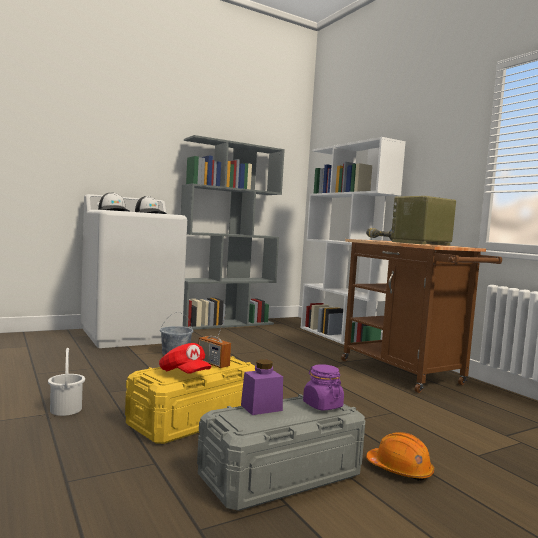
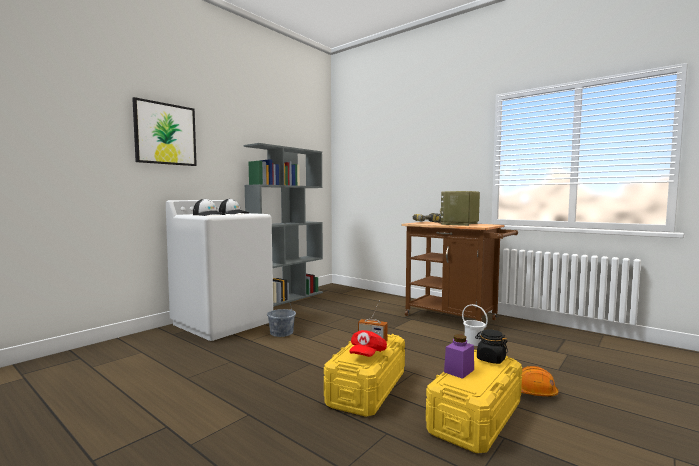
camera: 20 degrees left, 0 degrees up
(66, 409) = (260, 406): white bucket -> white bucket (473, 342)
(90, 123) = (165, 134): none -> picture
(184, 374) = (367, 355): red cap -> red cap turned 90 degrees clockwise
(281, 475) = (476, 417): grey storage box -> yellow storage box
(322, 405) = (490, 359): purple jar -> black jar
(341, 338) = (383, 296): white bookcase -> none

